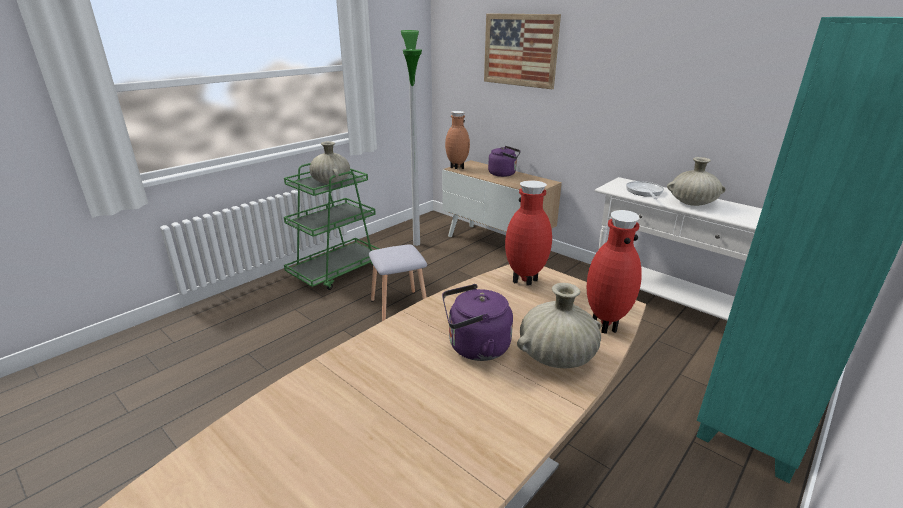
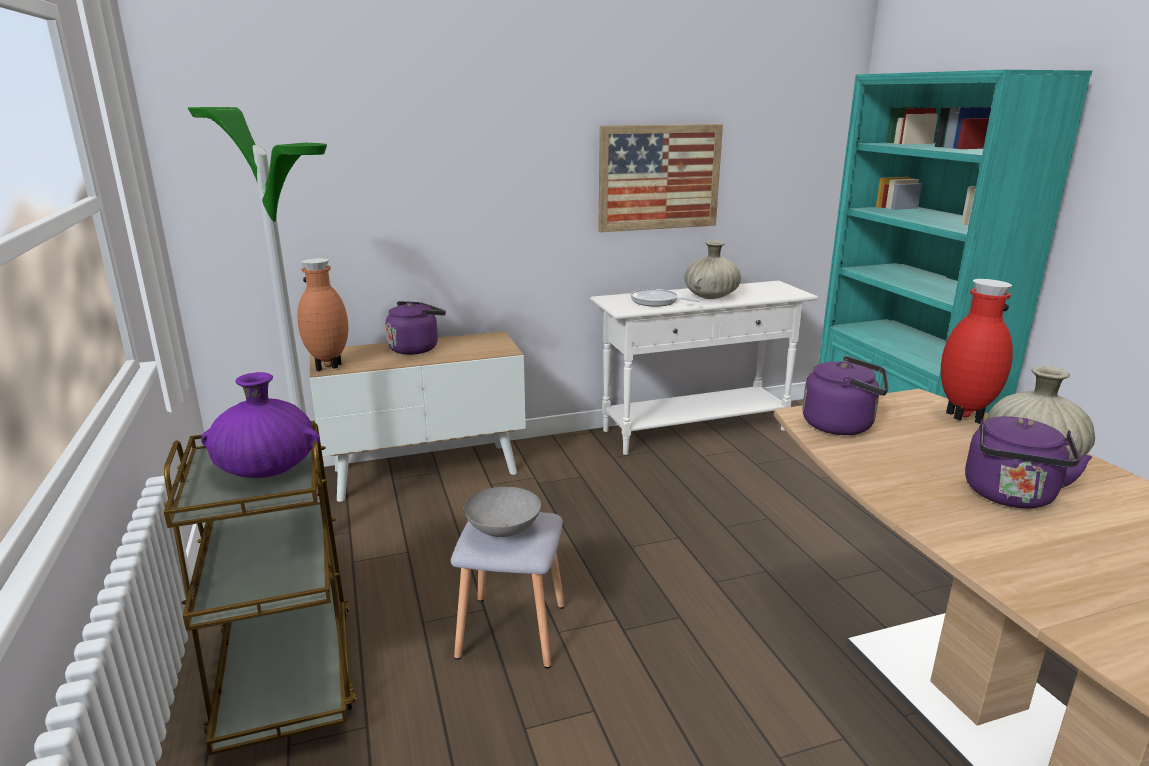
camera: 60 degrees left, 5 degrees down
(331, 182) = (266, 469): beige vase -> purple vase
(337, 271) = (287, 675): green cart -> brown cart
(394, 252) = (504, 530): none -> grey bowl
(520, 50) = (389, 136): picture -> picture (659, 177)
(525, 281) = (842, 425): red vase -> purple kettle

